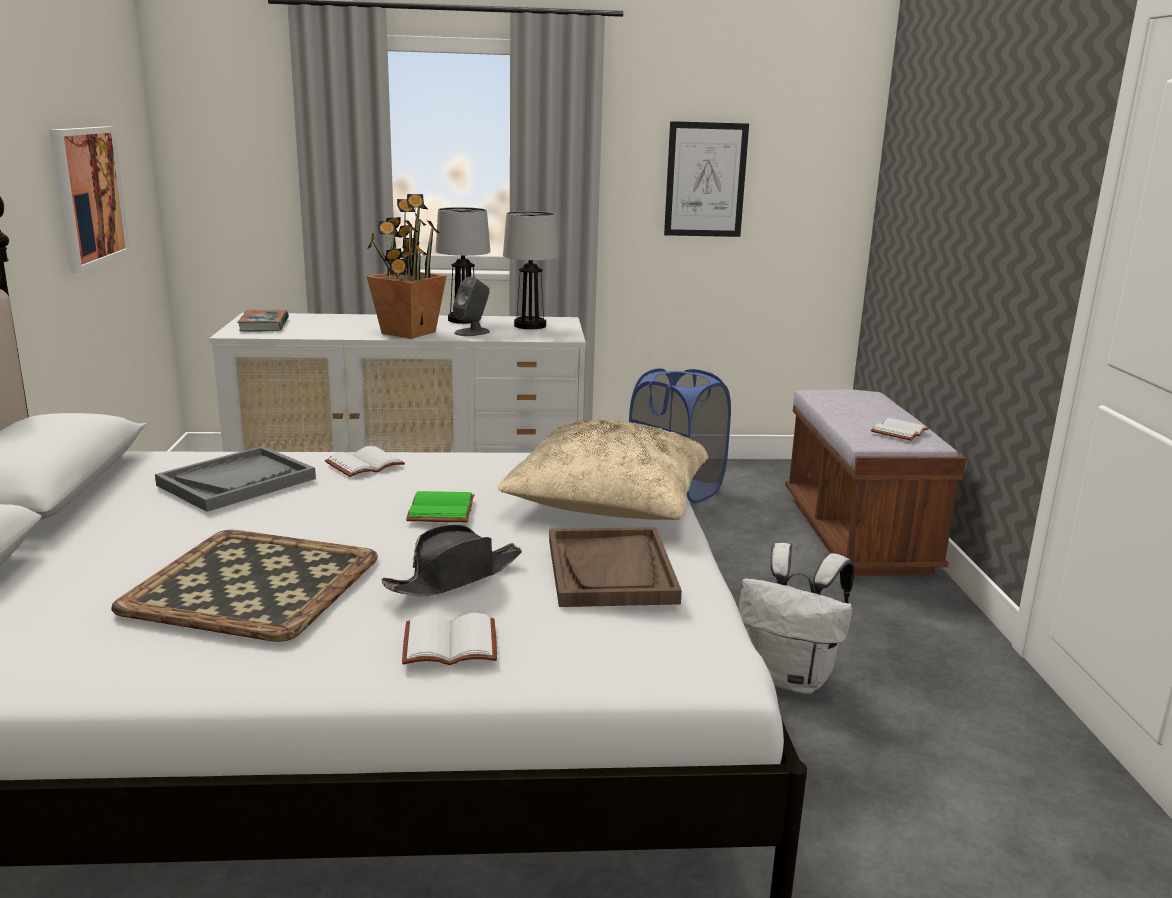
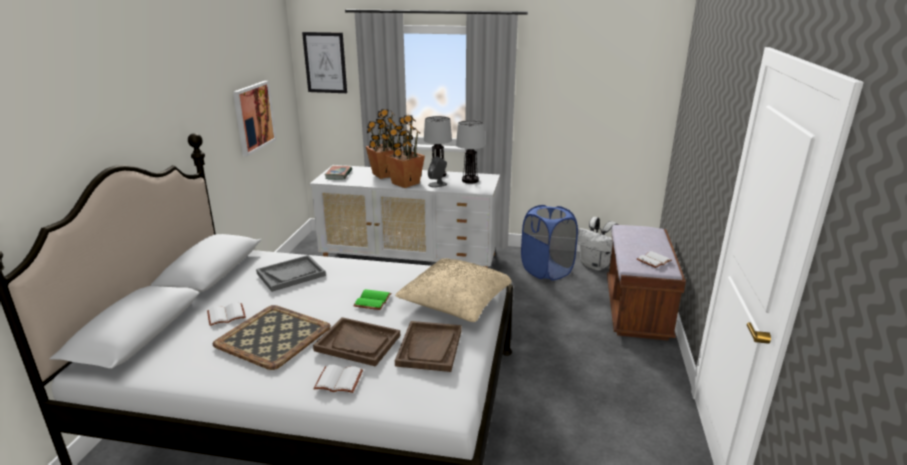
camera: 15 degrees right, 5 degrees up
(358, 322) = (384, 174): none -> potted plant
(365, 464) = (352, 268): white book -> white book (227, 314)
(455, 577) = (358, 343): black hat -> brown tray
(705, 180) = (575, 101): picture -> picture (325, 63)
(791, 678) = (557, 394): white backpack -> white backpack (595, 266)

